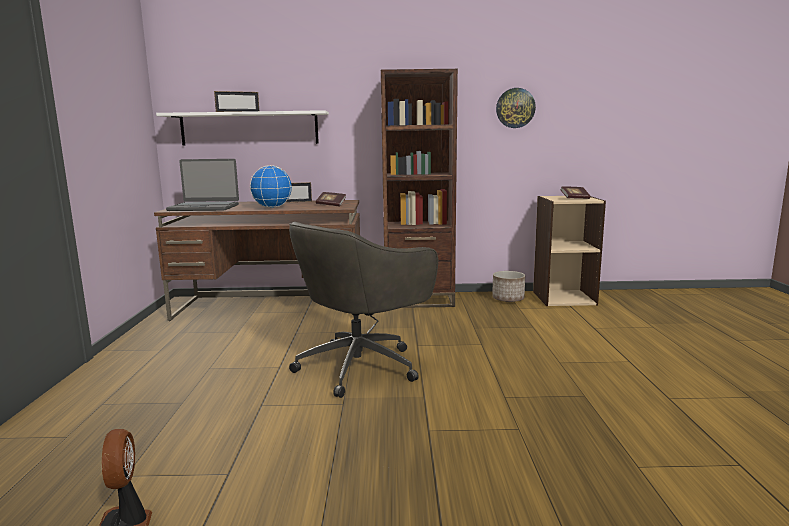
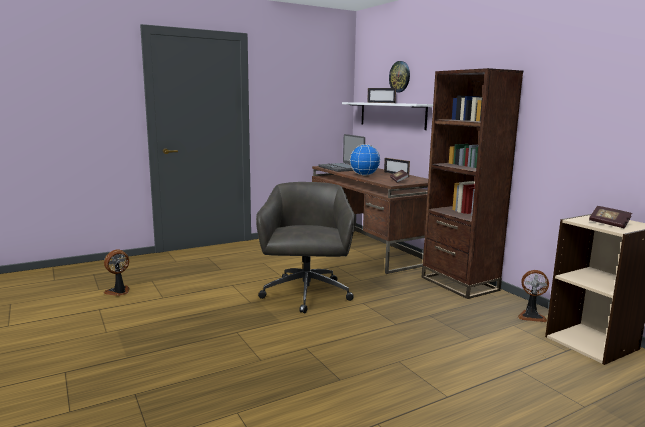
camera: 60 degrees right, 0 degrees up
(361, 366) = (306, 295): grey office chair -> grey office chair turned 75 degrees clockwise
(508, 299) = (531, 316): planter -> fan
(515, 108) = (586, 106): wall clock -> wall clock (400, 76)

